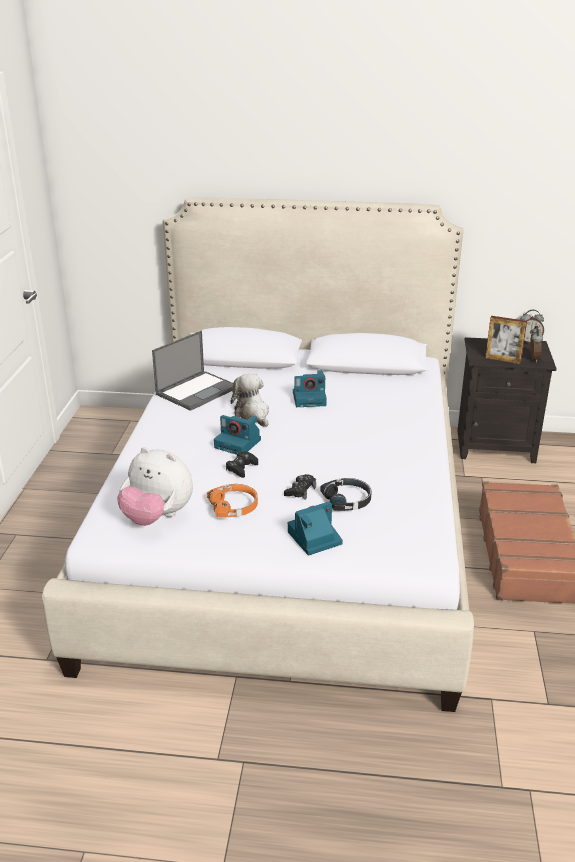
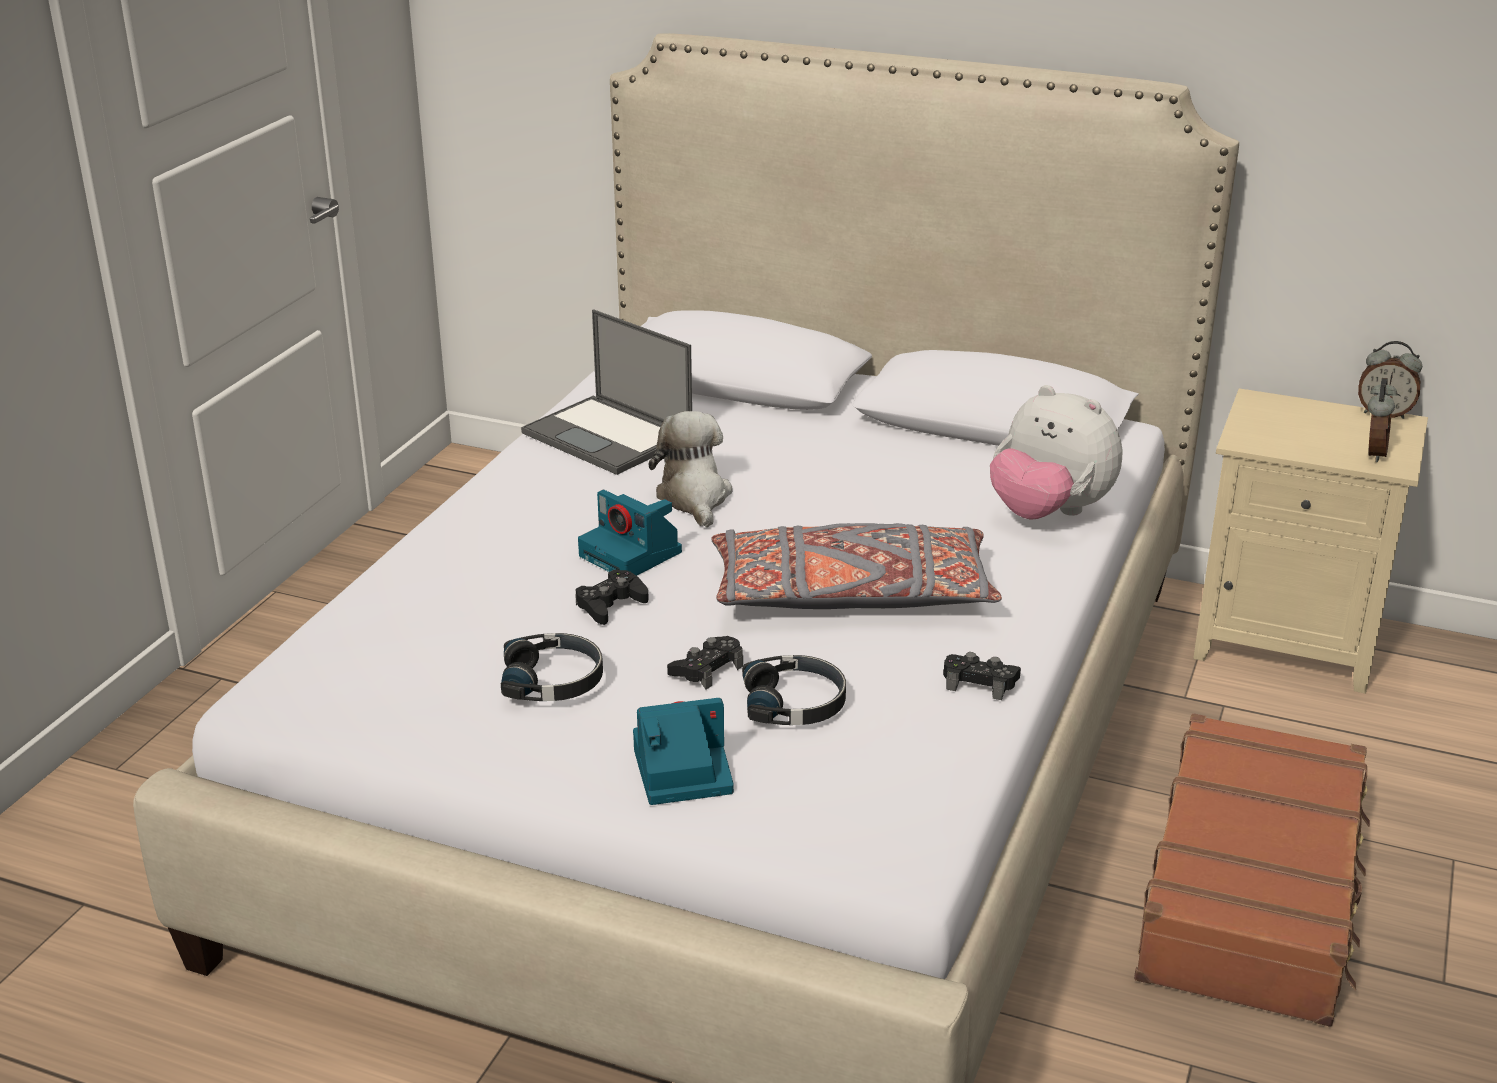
camera: 15 degrees right, 0 degrees up
(157, 517) = (393, 678): plush toy -> plush toy (1049, 513)
(197, 390) = (609, 436): laptop -> laptop turned 75 degrees clockwise
(234, 506) = (553, 681): orange headphones -> black headphones
(310, 398) = (831, 480): camera -> none
(346, 449) = (851, 596): none -> grey pillow
(421, 479) = (980, 682): none -> black game controller
(496, 445) = (1289, 641): black nightstand -> beige nightstand
(503, 360) = (1299, 448): picture frame -> none

